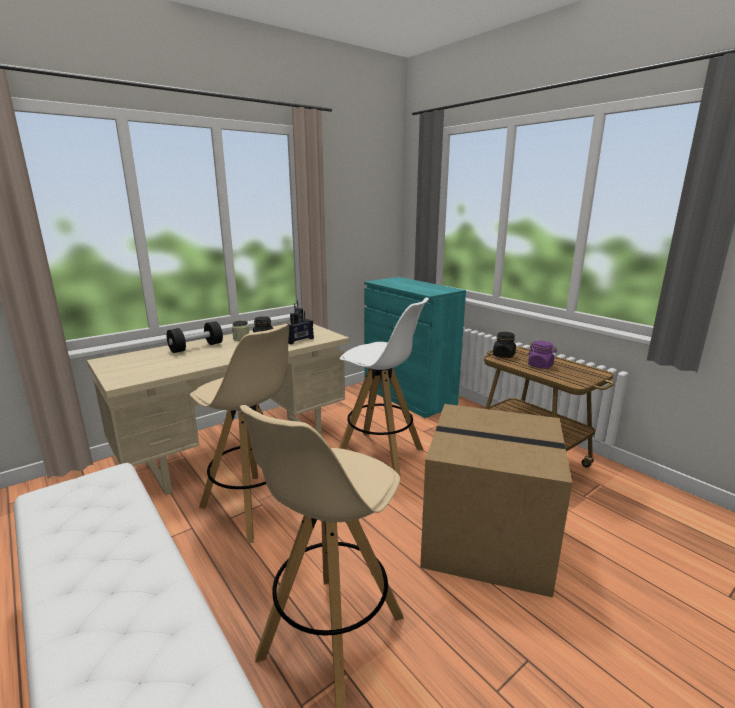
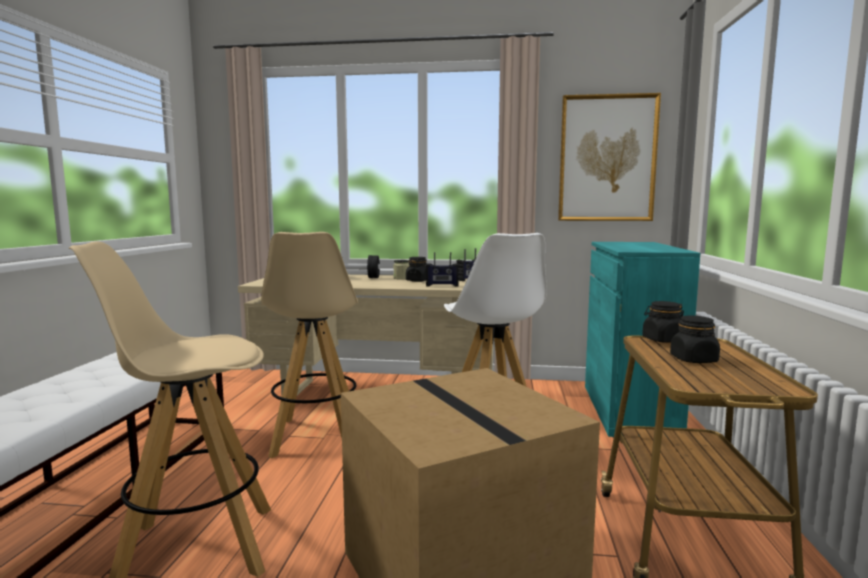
camera: 45 degrees right, 10 degrees down
(364, 215) = (607, 159): none -> picture
(540, 366) = (694, 360): purple jar -> black jar

